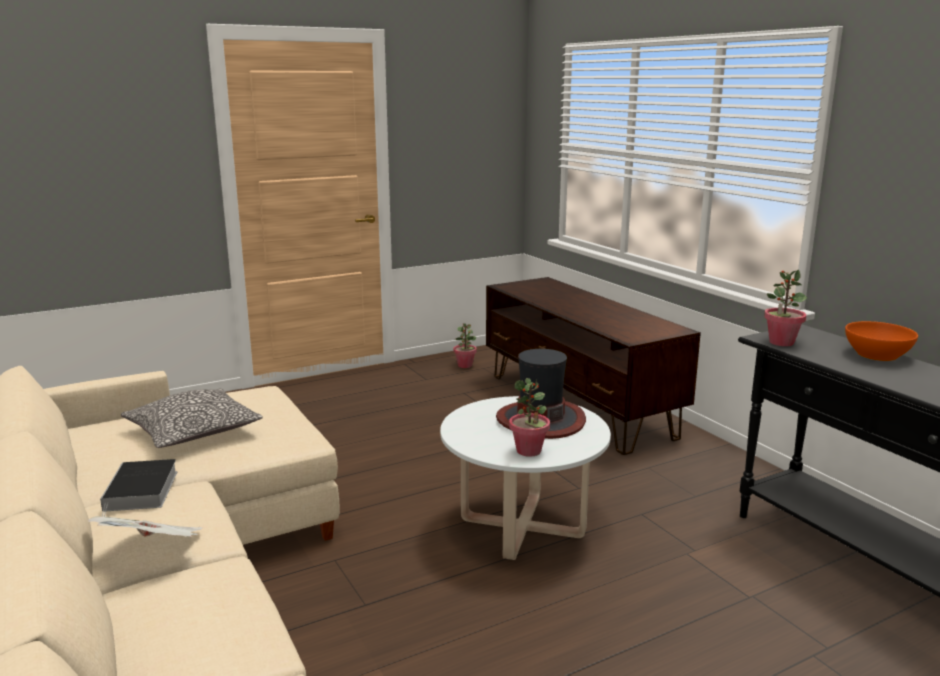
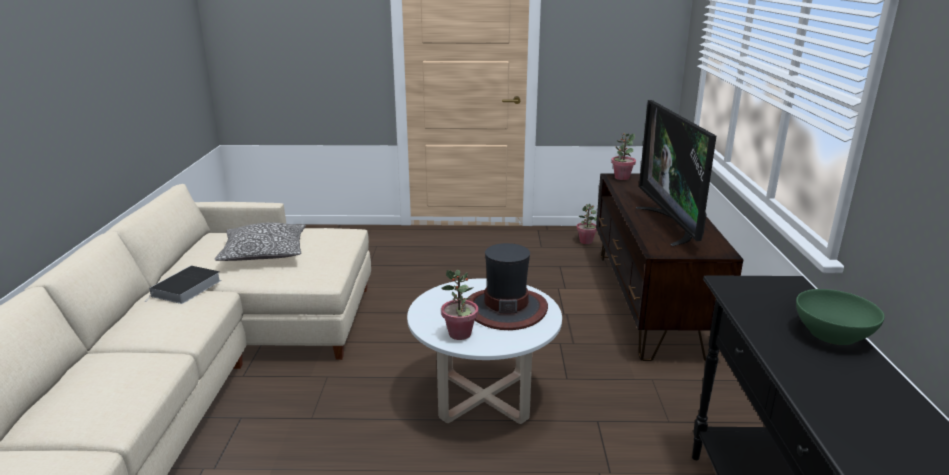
camera: 30 degrees right, 5 degrees up
(154, 550) = (141, 333): newspaper -> none
(610, 317) = (671, 225): none -> television
(781, 342) = (739, 292): potted plant -> potted plant (621, 177)
(877, 355) = (833, 333): orange bowl -> green bowl

